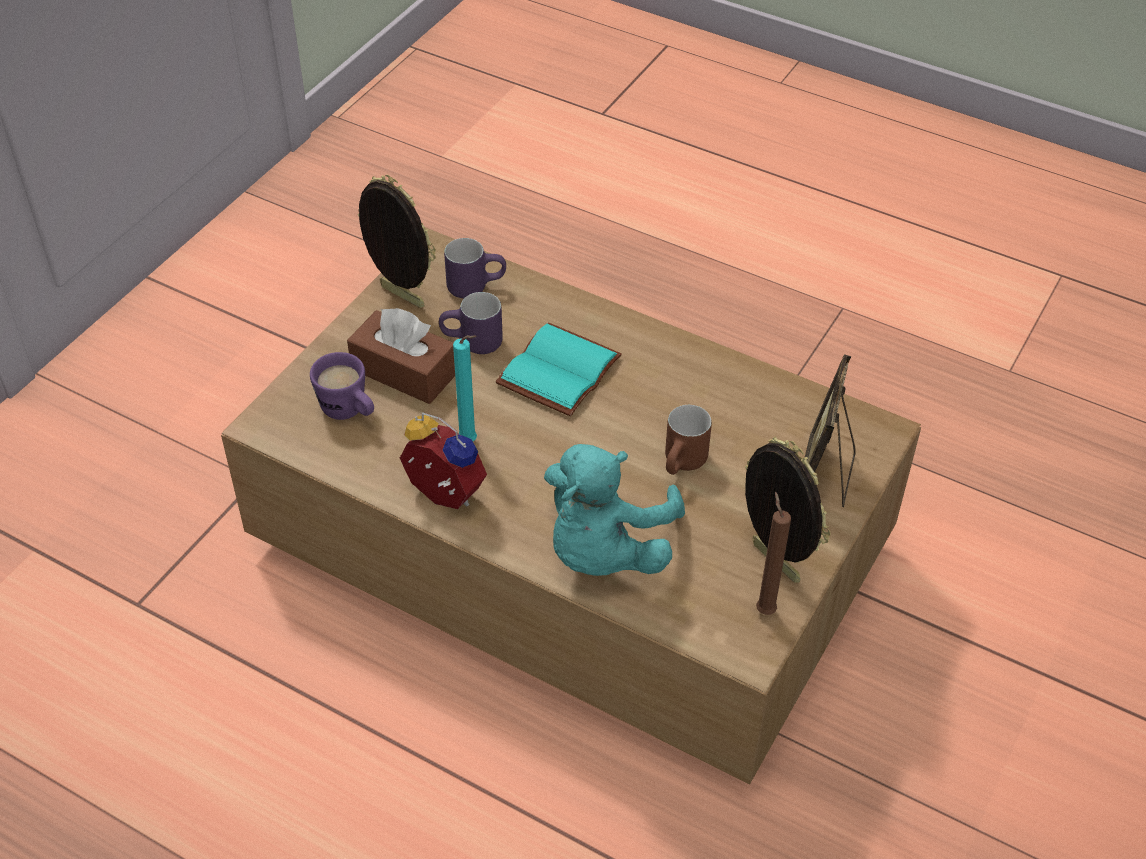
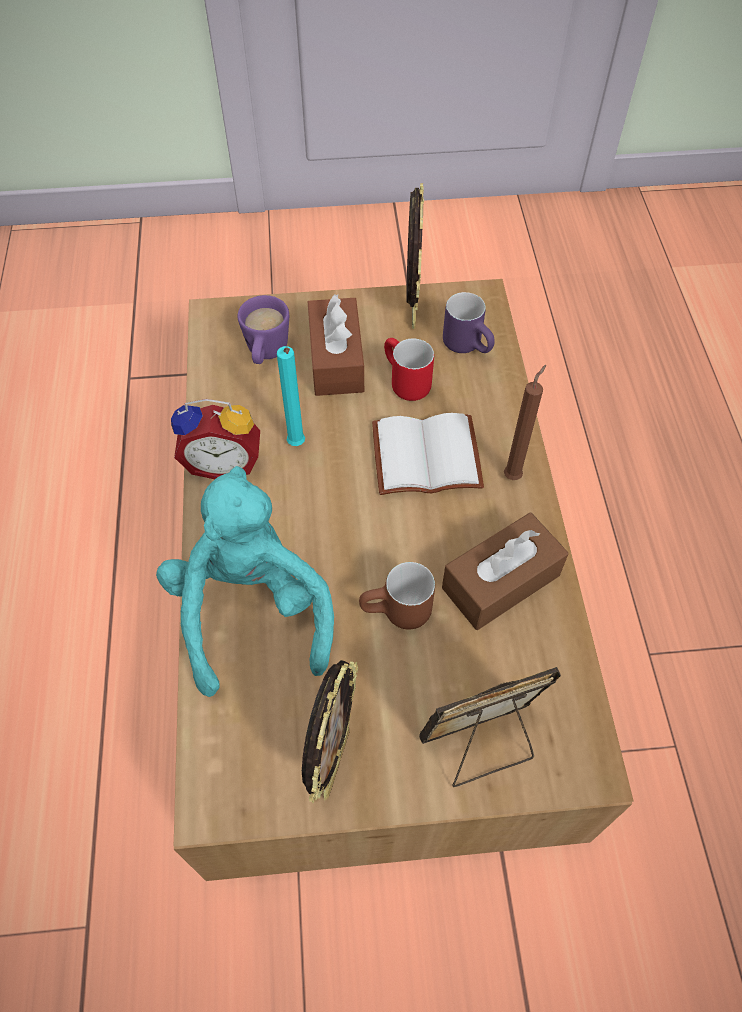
camera: 55 degrees right, 10 degrees up
(441, 497) = (224, 462): alarm clock -> alarm clock turned 90 degrees clockwise
(472, 345) = (403, 383): purple mug -> red mug
(557, 369) = (427, 454): turquoise book -> white book
(604, 549) = (251, 610): turquoise plush toy -> turquoise plush toy turned 90 degrees clockwise
(707, 393) = (500, 581): none -> brown tissue box
(764, 608) = (273, 786): brown candle -> brown candle (514, 474)

